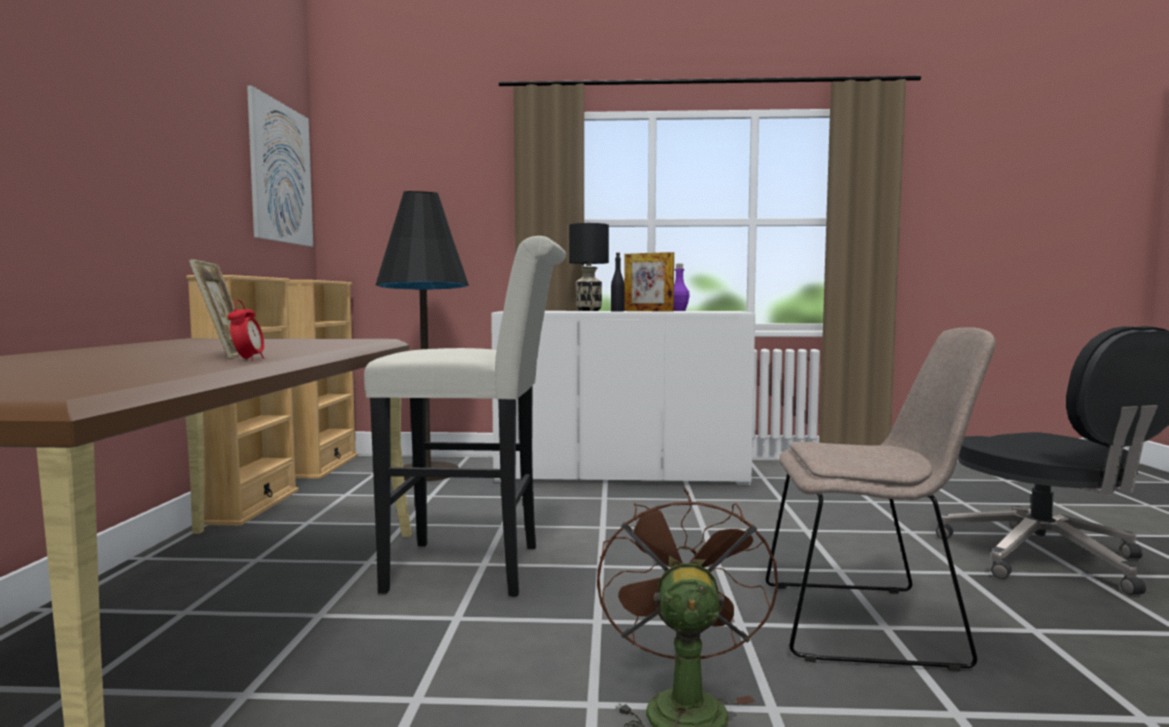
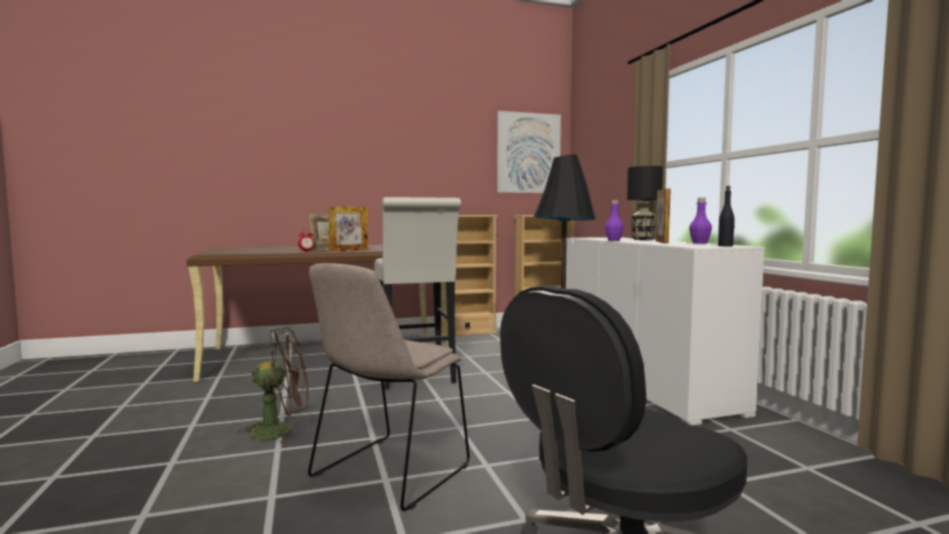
camera: 70 degrees right, 0 degrees up
(278, 351) = (348, 250): none -> picture frame
(593, 311) = (613, 240): none -> purple bottle
(617, 311) = (639, 241): black bottle -> black bottle (725, 246)
(867, 623) = (388, 473): beige chair -> beige chair turned 45 degrees clockwise

